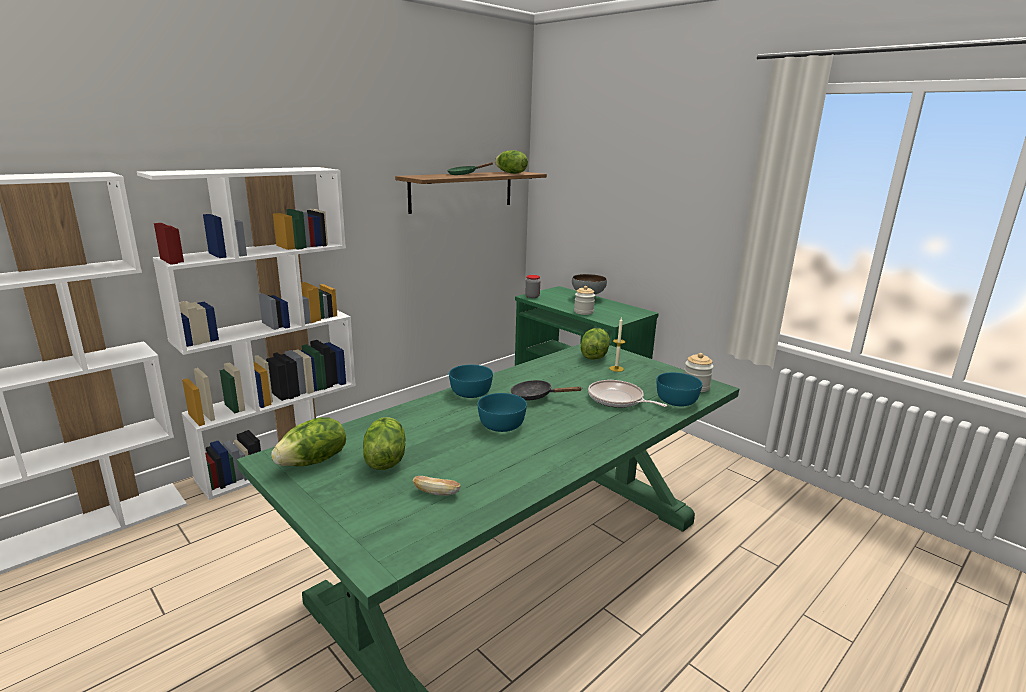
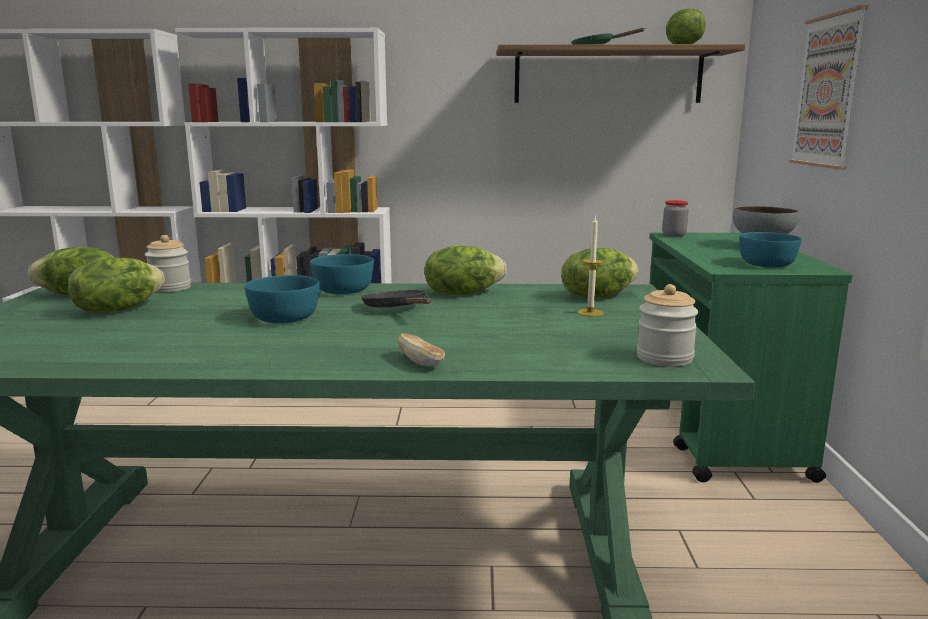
camera: 45 degrees right, 5 degrees down
(436, 493) = (68, 340): bread -> bread (420, 362)
(535, 374) = (462, 293): none -> lettuce
(583, 312) = (707, 255): jar -> jar (170, 288)
(618, 399) = (489, 336): frying pan -> none
(620, 213) = (828, 91): none -> picture
(676, 401) = (575, 360): turquoise bowl -> turquoise bowl (765, 264)

